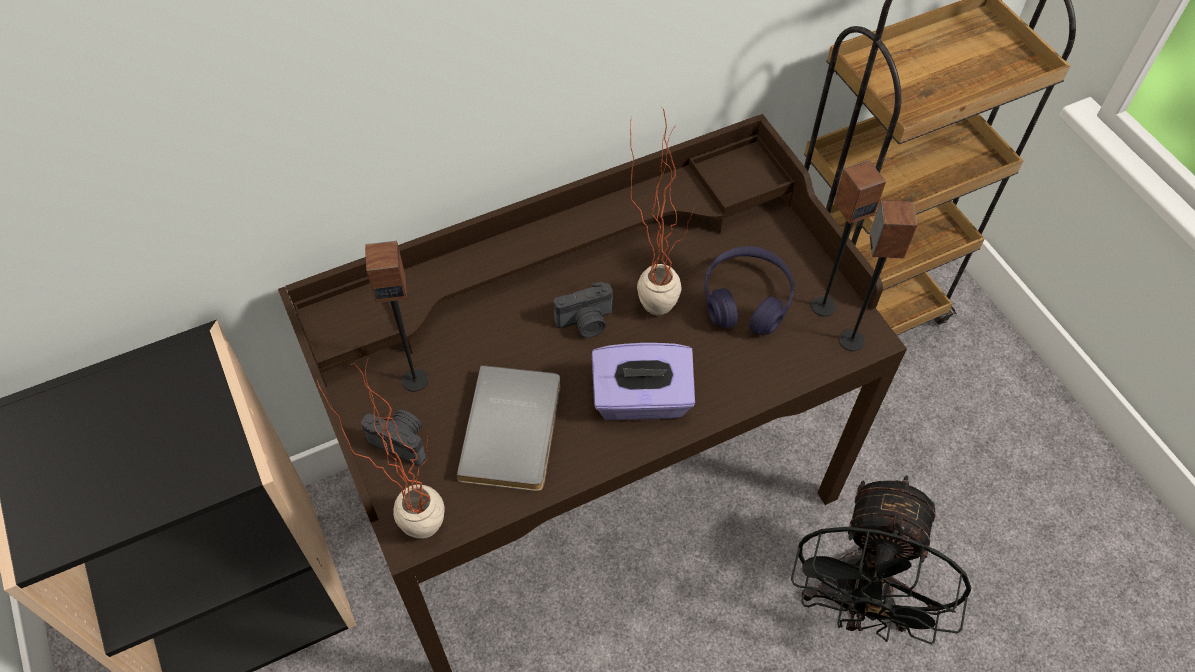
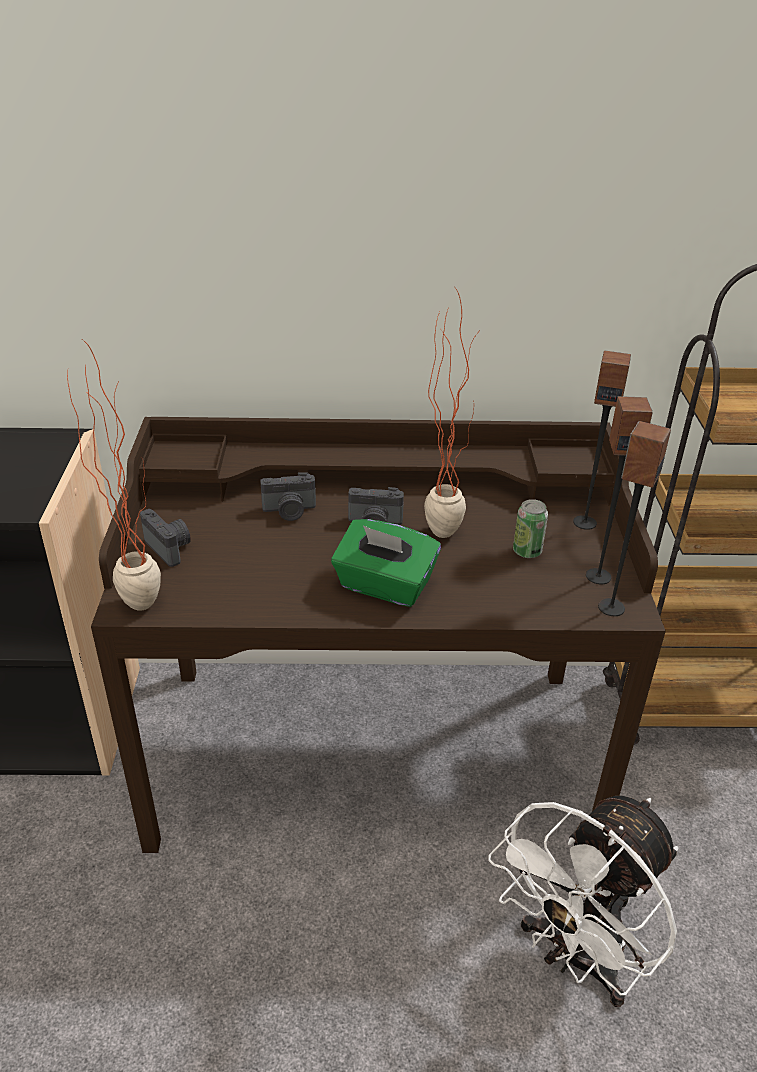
camera: 25 degrees right, 20 degrees down
(415, 379) = (211, 516): speaker -> speaker (585, 522)
(491, 339) = (289, 511): none -> camera
(515, 431) = (263, 571): grey book -> none
(641, 400) = (384, 586): purple tissue box -> green tissue box
(746, 300) = (527, 551): purple headphones -> can
(855, 604) = (574, 956): black fan -> white fan

